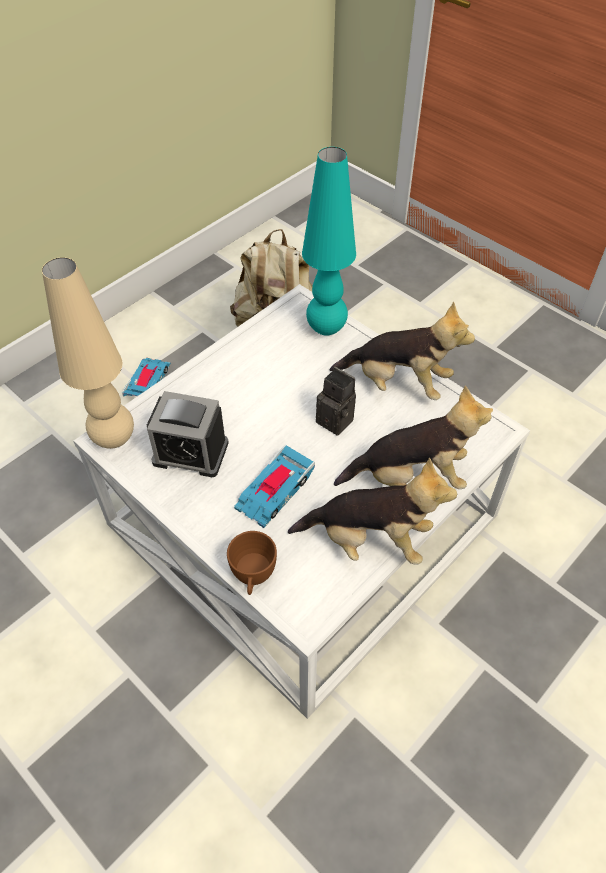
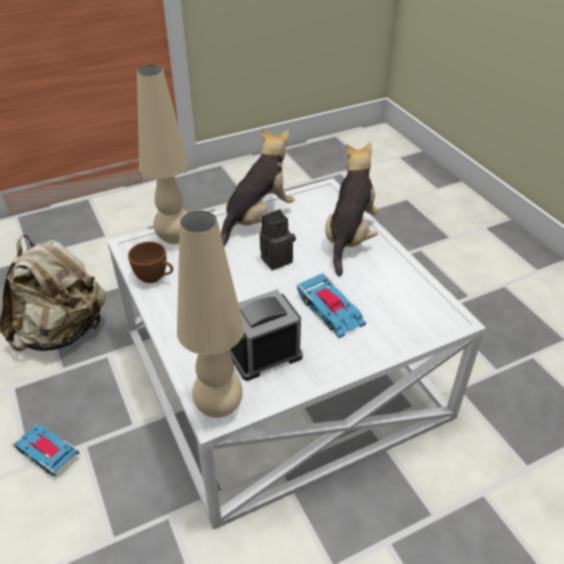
camera: 70 degrees left, 10 degrees down
(190, 452) = (264, 354): alarm clock -> alarm clock turned 150 degrees counterclockwise
(253, 577) = (411, 341): brown cup -> brown cup (155, 277)
(326, 329) = (175, 239): turquoise table lamp -> beige table lamp
(370, 540) = (396, 272): plush toy -> none

